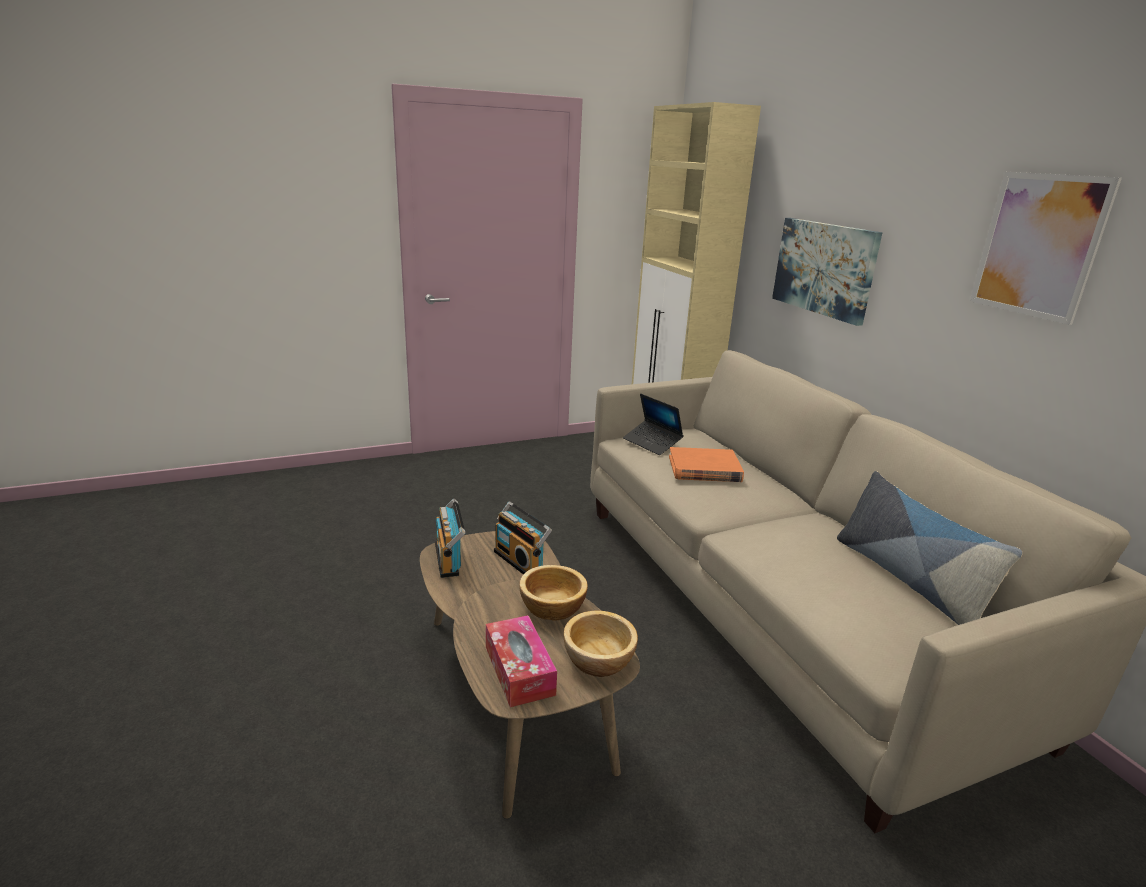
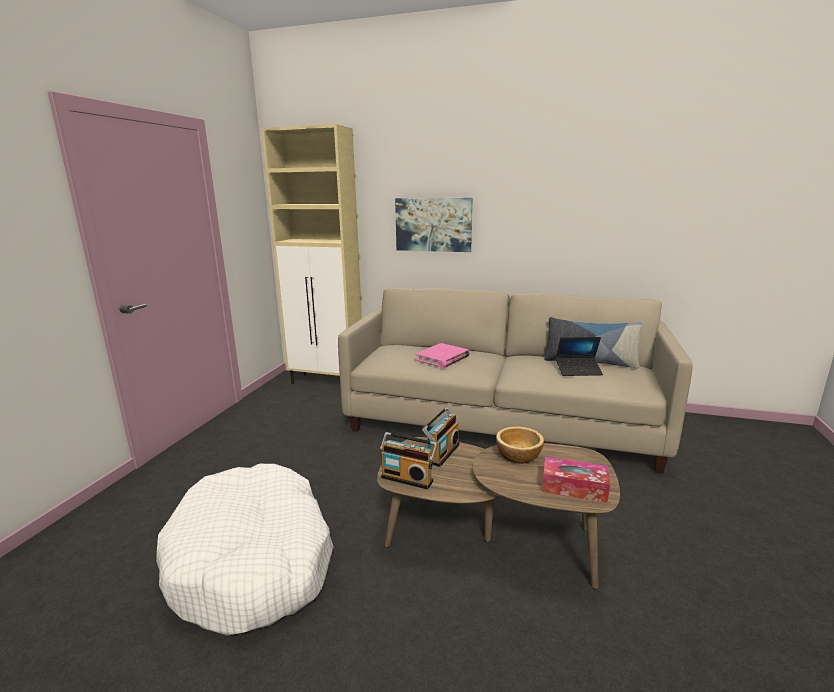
camera: 50 degrees left, 5 degrees down
(356, 563) = (253, 561): none -> white dog bed
(520, 561) = (441, 453): radio -> radio turned 60 degrees counterclockwise
(600, 660) = (582, 459): bowl -> none
(652, 443) = (391, 358): laptop -> laptop (578, 371)
(704, 469) = (442, 358): orange book -> pink book
(1038, 245) = (568, 191): picture -> none

